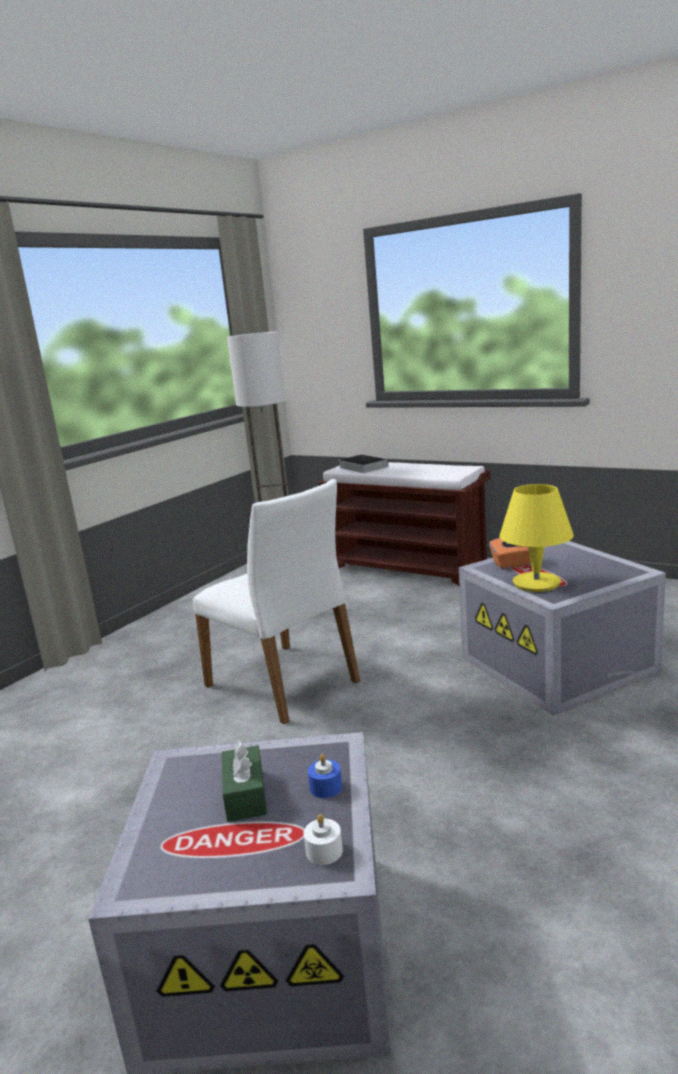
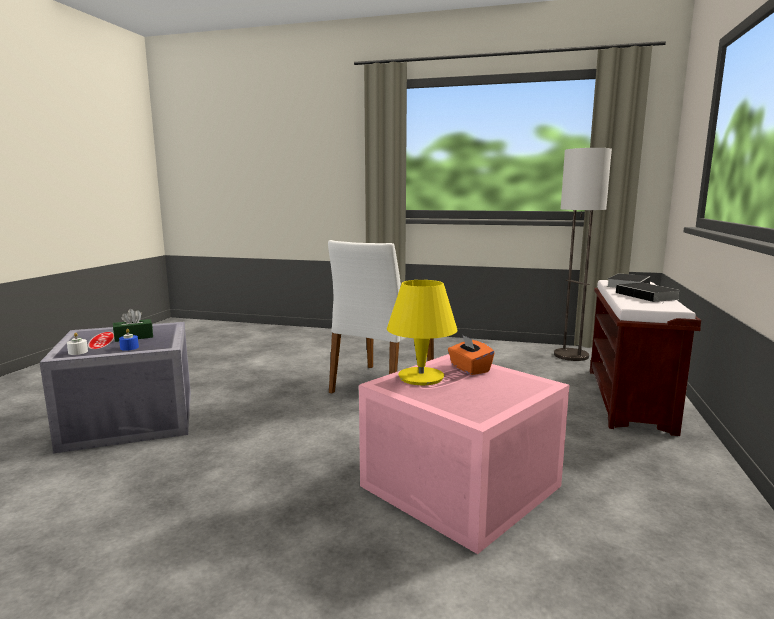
camera: 70 degrees right, 5 degrees down
(417, 468) = (648, 296): none -> book
(561, 664) = (461, 488): grey storage box -> pink storage box

